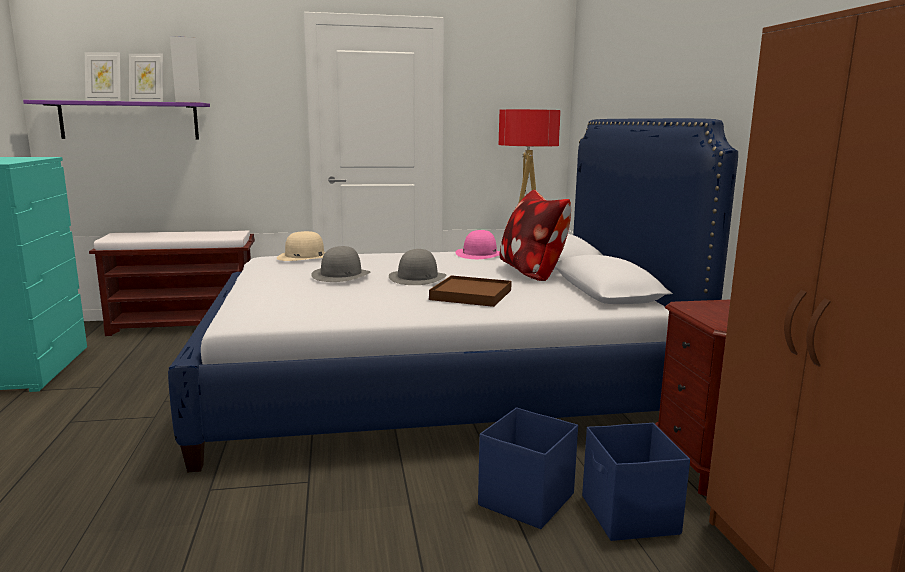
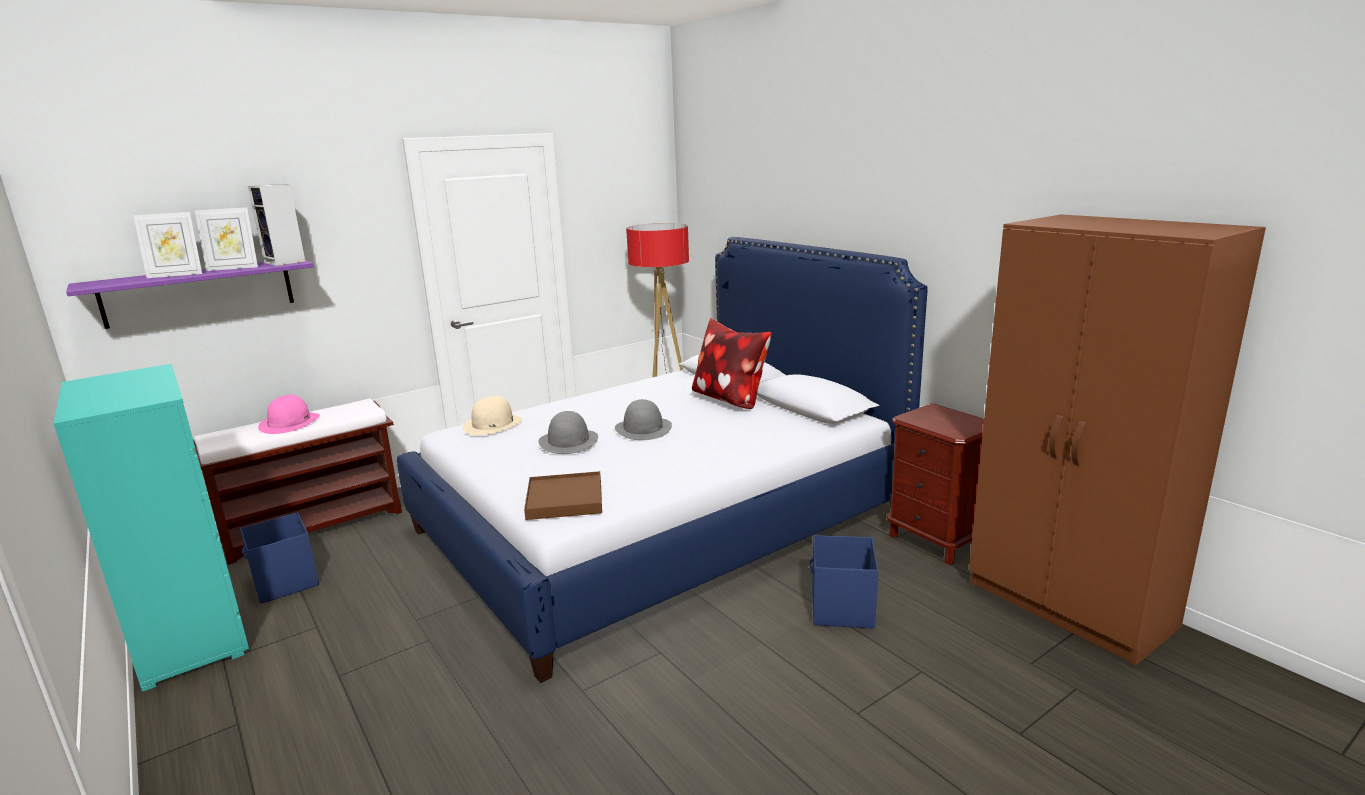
camera: 25 degrees left, 5 degrees up
(471, 295) = (717, 439): brown tray -> brown tray (565, 499)
(479, 254) = (653, 384): pink hat -> pink hat (289, 422)
(629, 516) = (919, 597): blue storage box -> blue storage box (285, 583)

